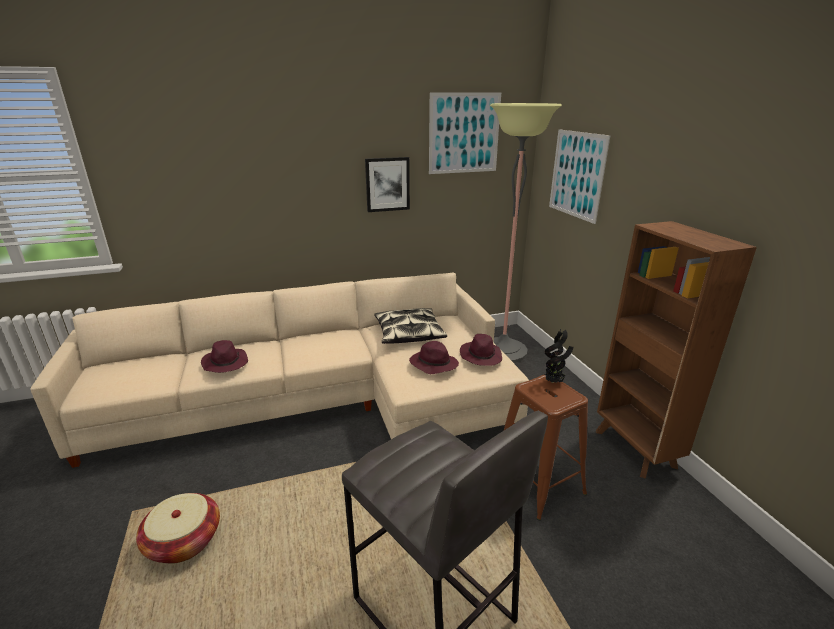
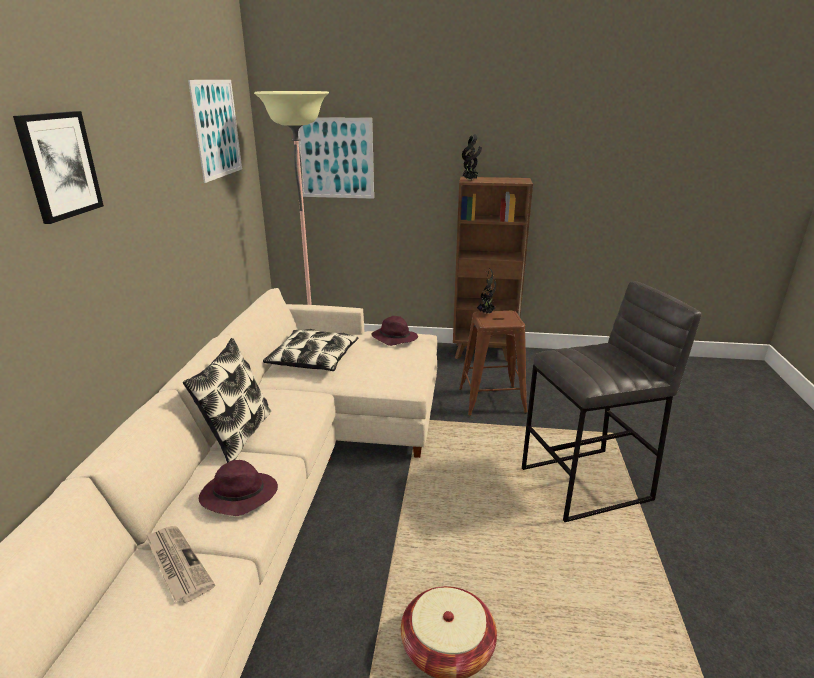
camera: 65 degrees left, 0 degrees up
(164, 367) = (177, 564): none -> newspaper
(290, 342) = (237, 436): none -> pillow
(387, 184) = (178, 204): picture -> picture (59, 165)
(433, 364) = (387, 361): purple hat -> none
(655, 226) = (470, 180): none -> potted plant

